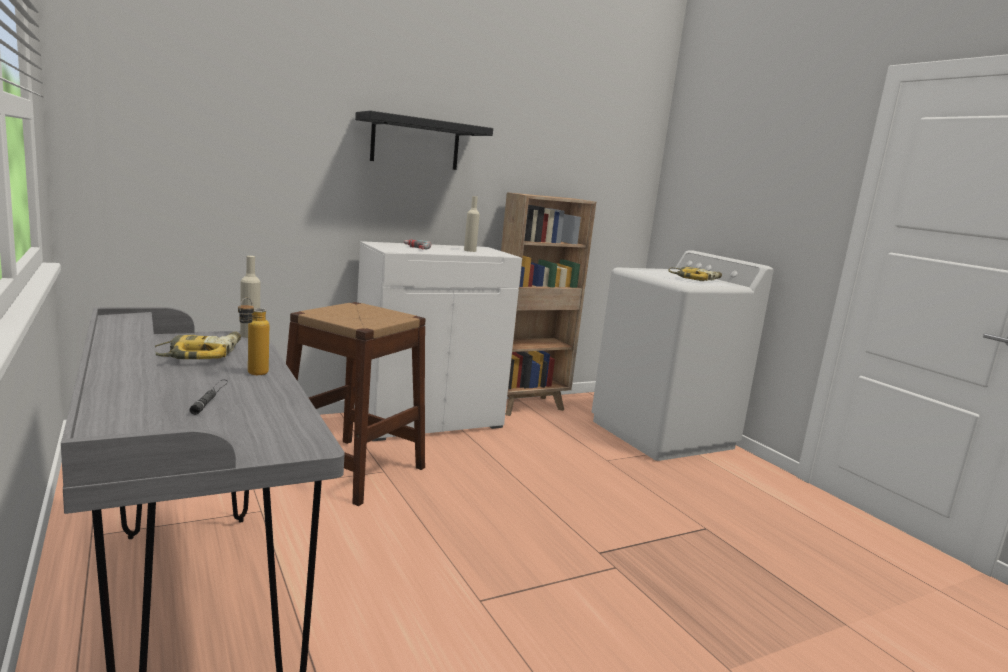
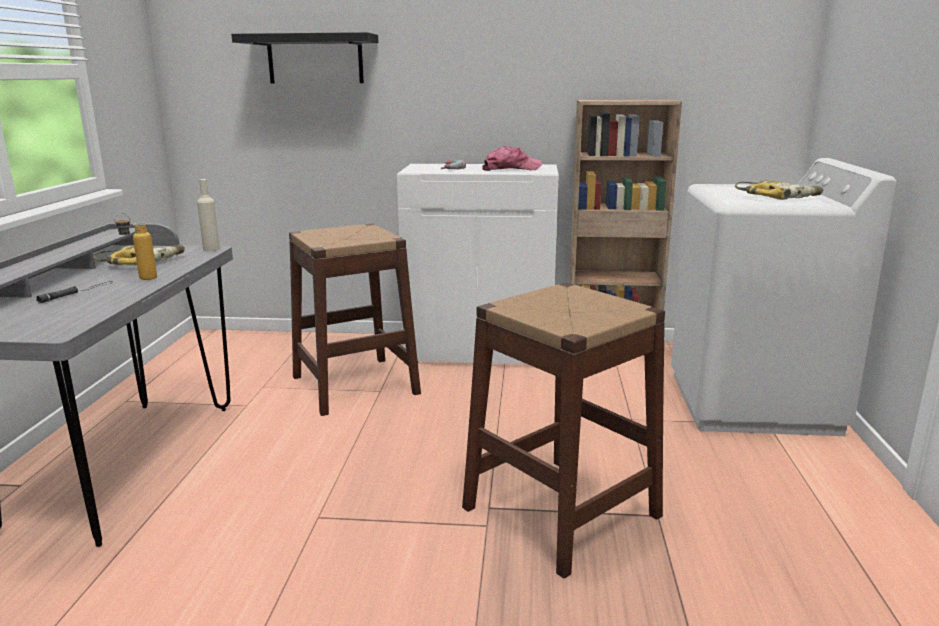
camera: 35 degrees right, 5 degrees up
(415, 143) = (464, 55): black shelf -> black shelf (315, 59)
(470, 250) = (511, 169): beige bottle -> cap
(649, 542) = (561, 512): none -> brown stool

